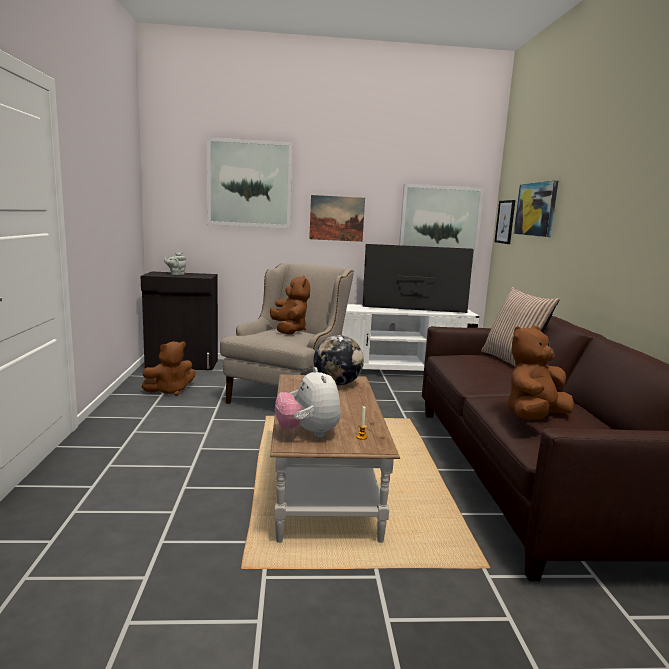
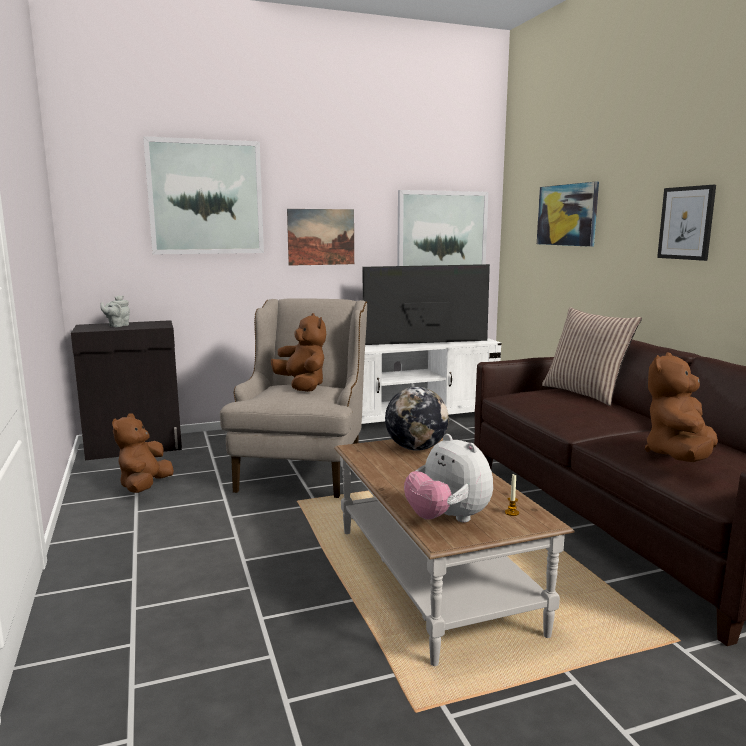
camera: 15 degrees left, 0 degrees up
(170, 391) = (145, 487): brown plush toy -> brown plush toy turned 150 degrees clockwise
(505, 222) = (519, 230): picture -> picture (686, 223)

